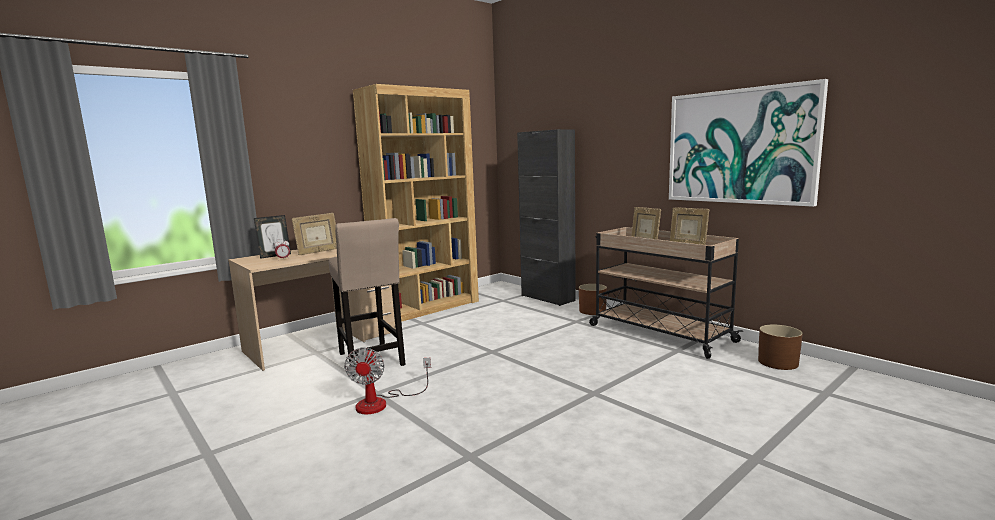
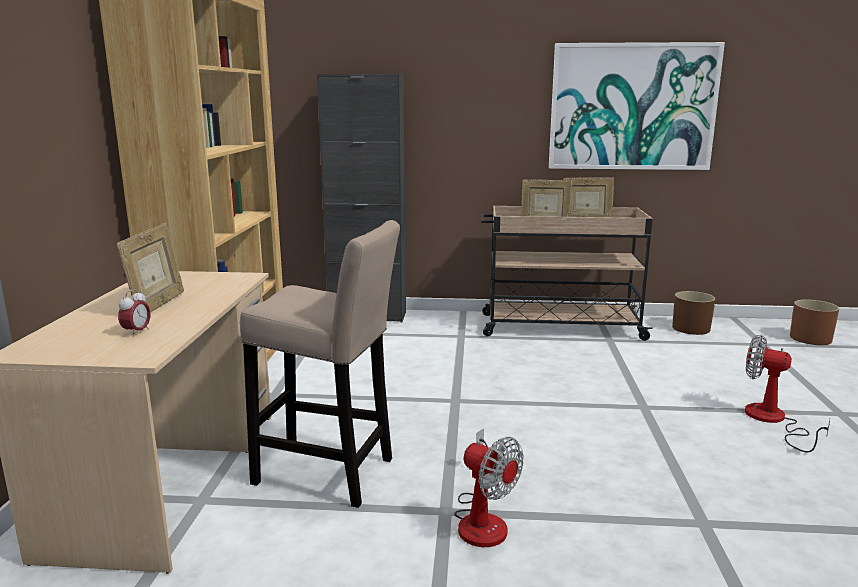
camera: 45 degrees left, 5 degrees up
(275, 256) = (84, 330): picture frame -> none
(592, 311) = (450, 319): brown planter -> brown planter (810, 338)
(672, 437) = (772, 421): none -> fan

